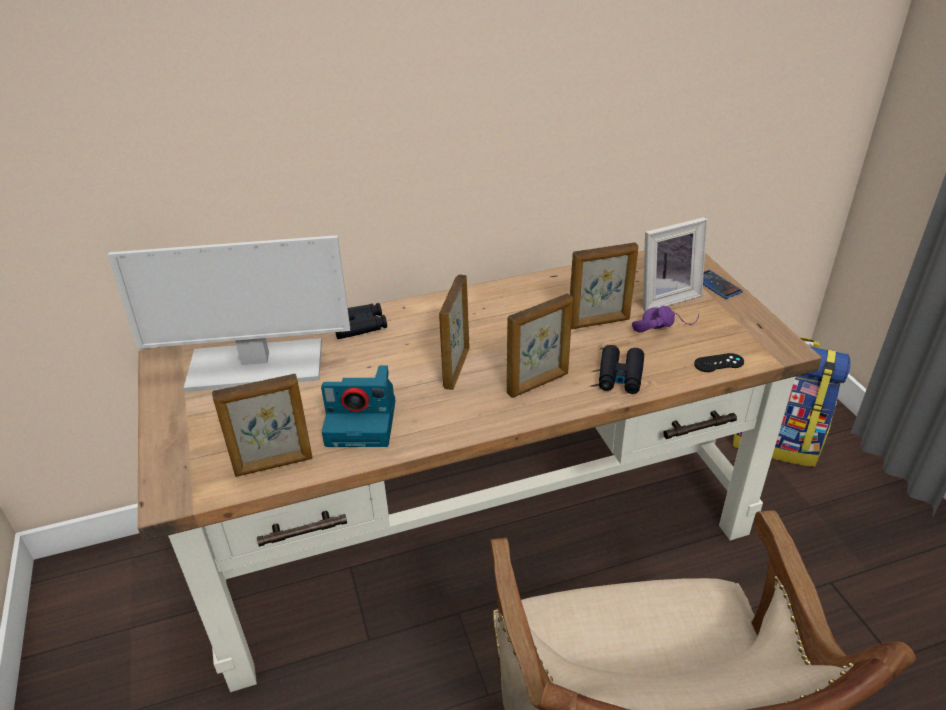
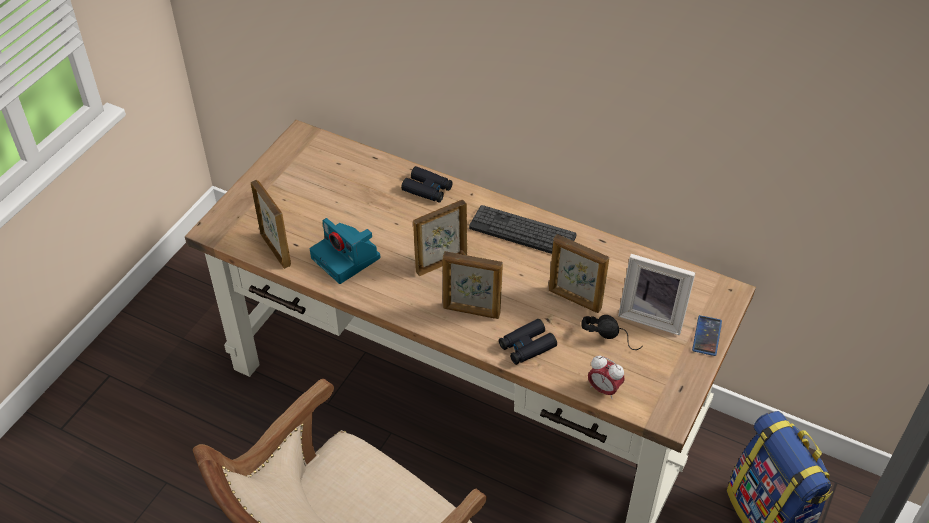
camera: 45 degrees right, 10 degrees up
(254, 367) = (338, 176): monitor -> none
(274, 465) = (276, 249): picture frame -> picture frame turned 150 degrees counterclockwise
(487, 306) = (522, 232): none -> keyboard
(662, 326) = (611, 335): purple headphones -> black headphones
(719, 363) = (604, 389): black game controller -> alarm clock

